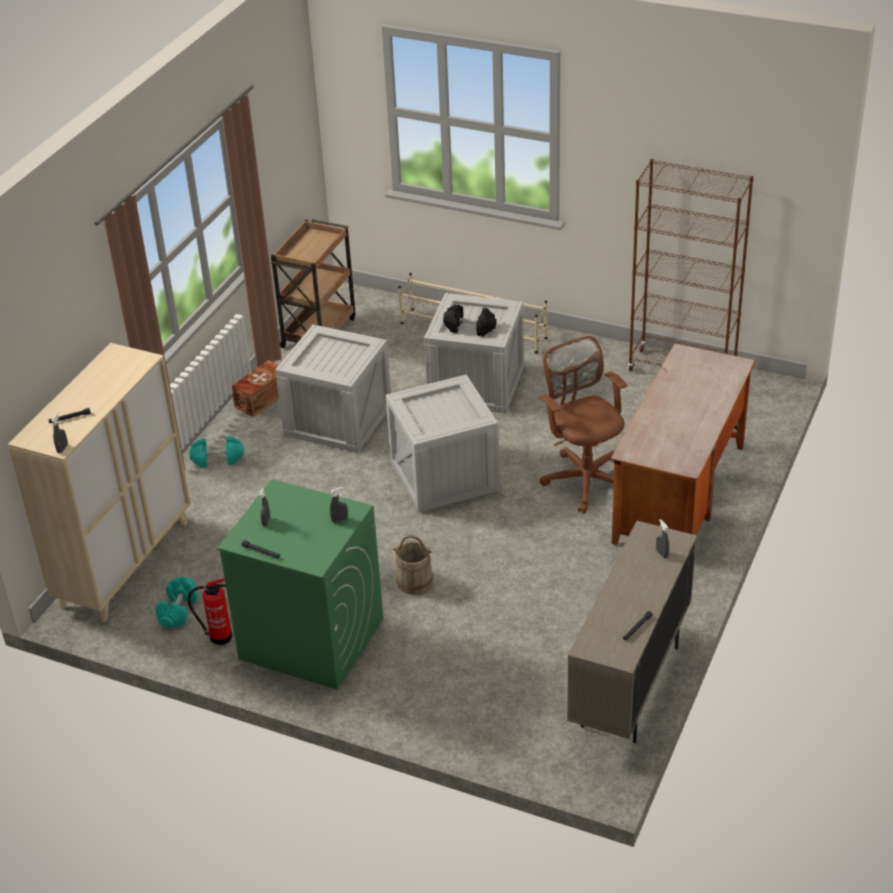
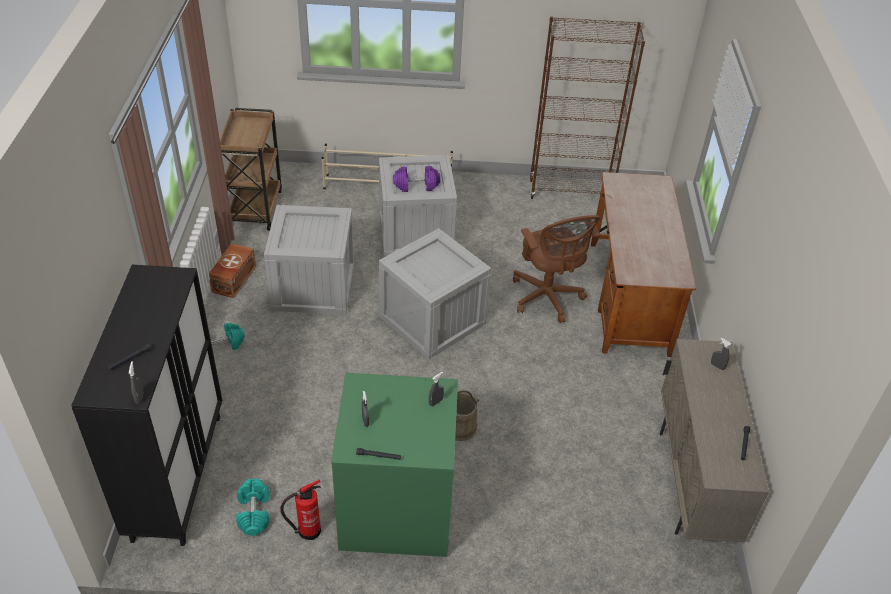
camera: 25 degrees left, 5 degrees up
(125, 563) = (177, 475): beige cabinet -> black cabinet
(470, 328) = (416, 185): black dumbbell -> purple dumbbell
(584, 478) = (547, 298): brown office chair -> brown office chair turned 150 degrees counterclockwise

